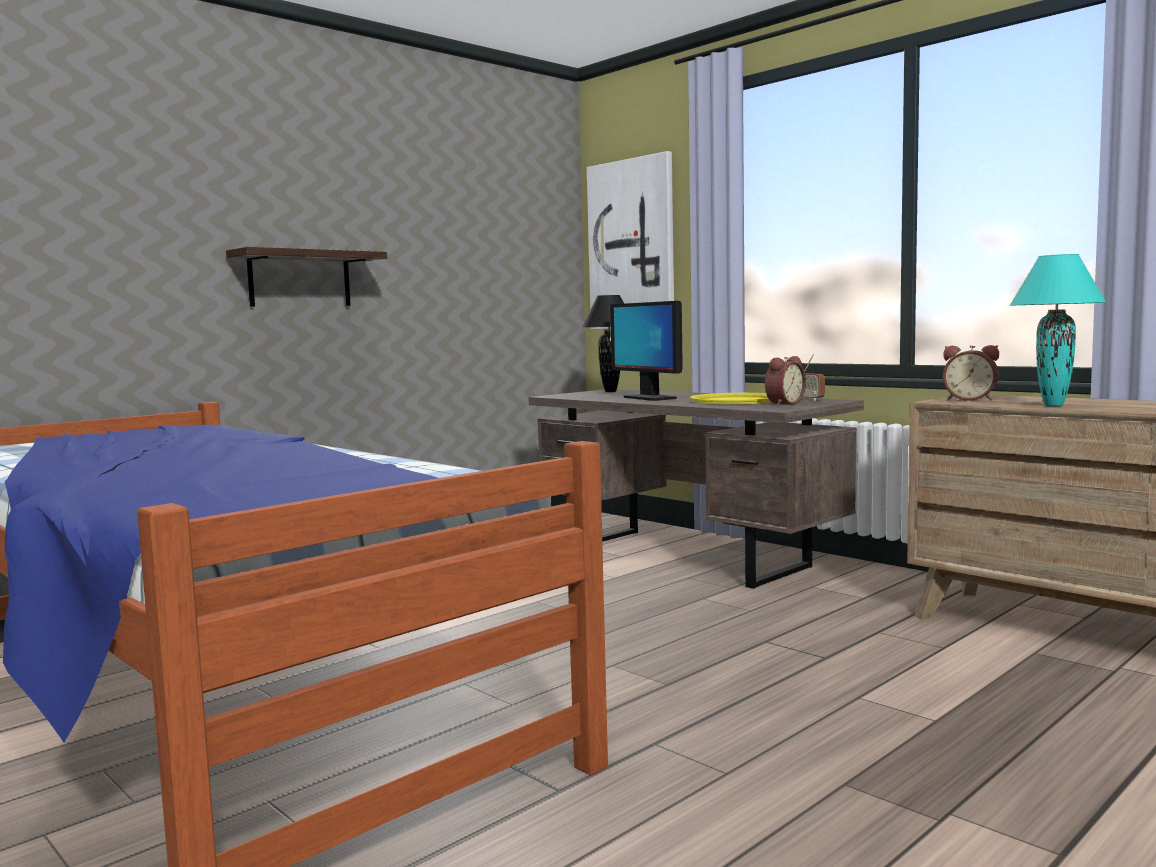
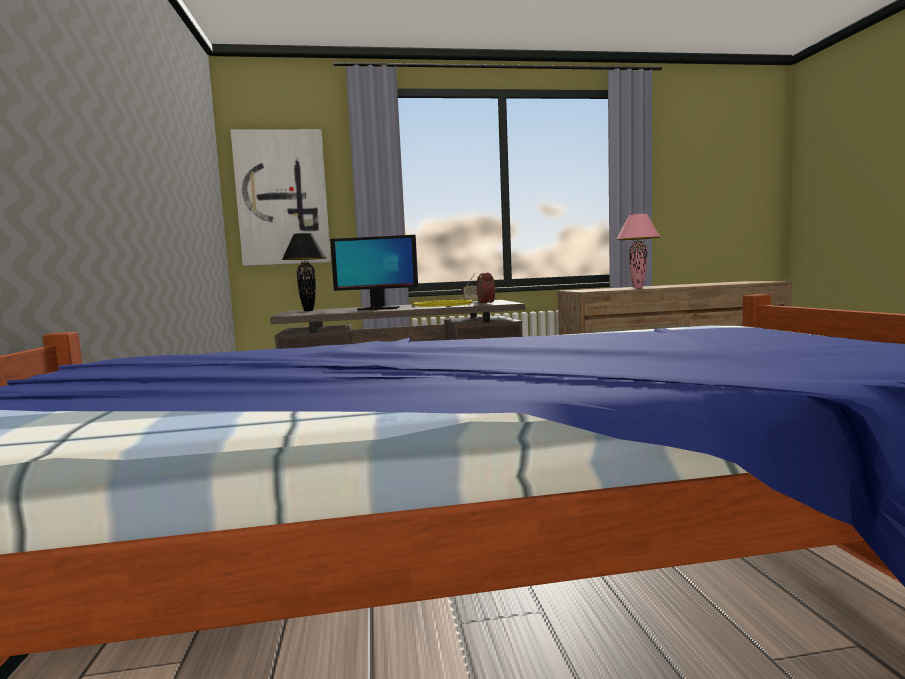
camera: 55 degrees left, 0 degrees up
(300, 279) = (99, 181): shelf -> none
(970, 399) = (588, 290): alarm clock -> none
(1052, 405) = (638, 288): turquoise table lamp -> pink table lamp

